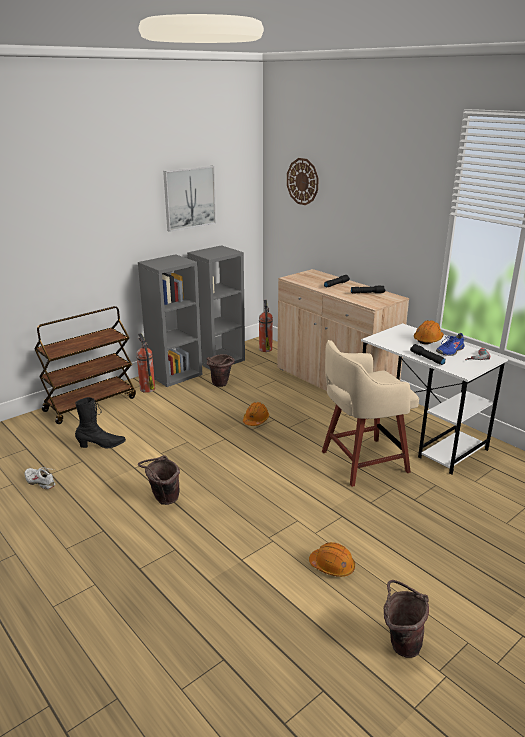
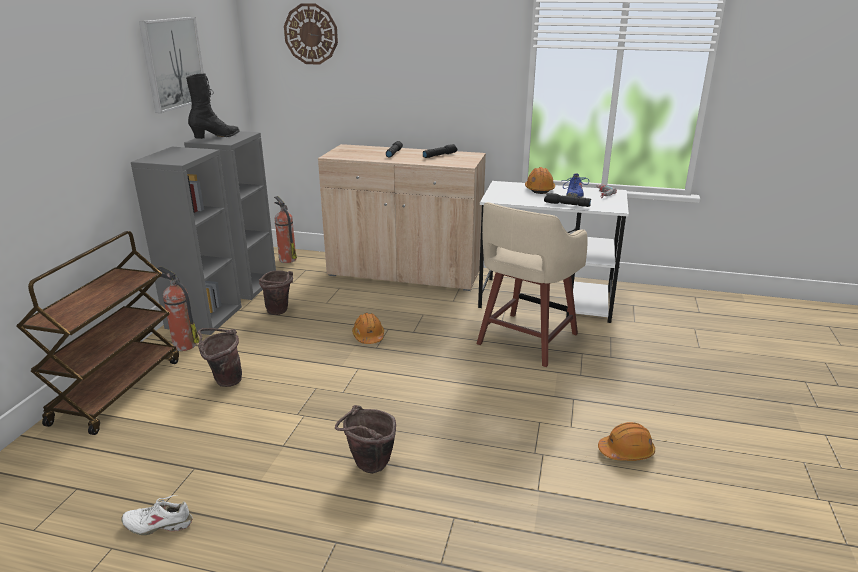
camera: 35 degrees left, 0 degrees up
(101, 445) = (201, 436): black boot -> black boot (216, 137)
(400, 643) = (765, 492): brown bucket -> brown bucket (224, 380)

